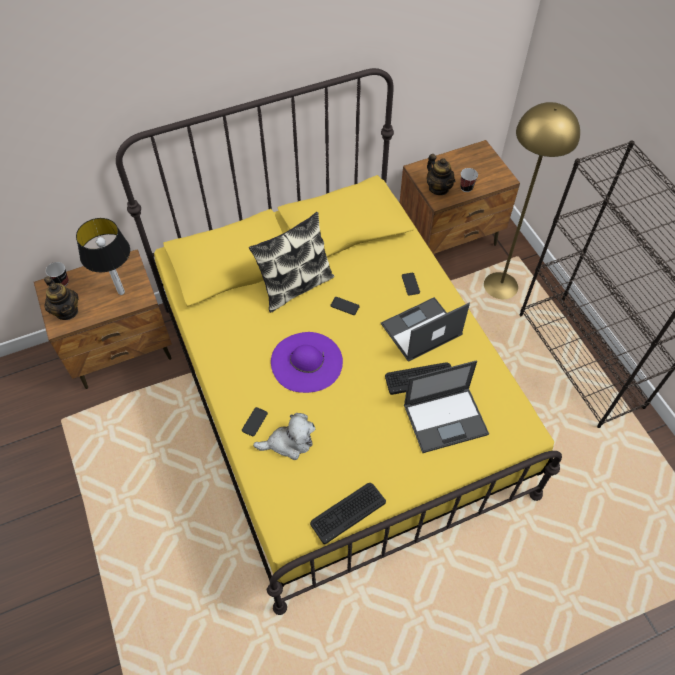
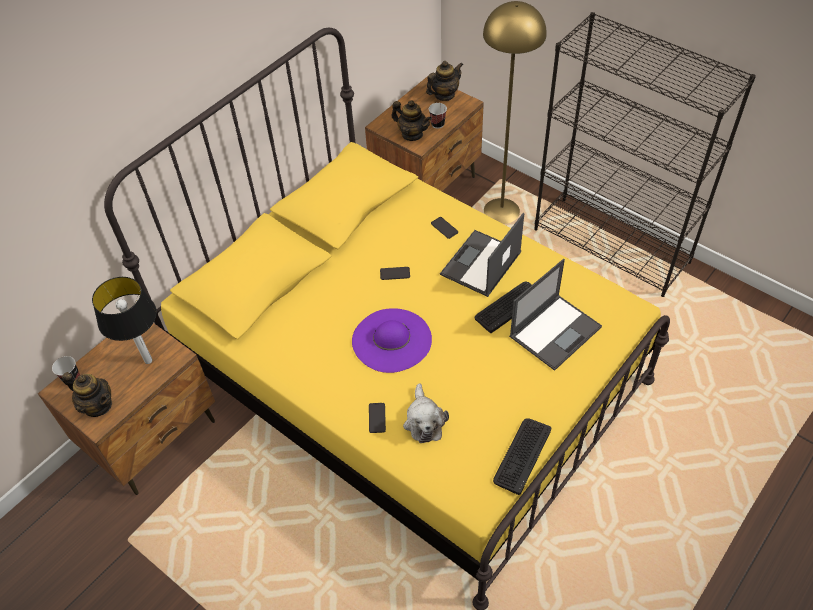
camera: 25 degrees left, 5 degrees down
(289, 442) = (424, 421): plush toy -> plush toy turned 120 degrees clockwise
(295, 286) = (333, 276): pillow -> none
(489, 163) = (444, 95): none -> teapot

